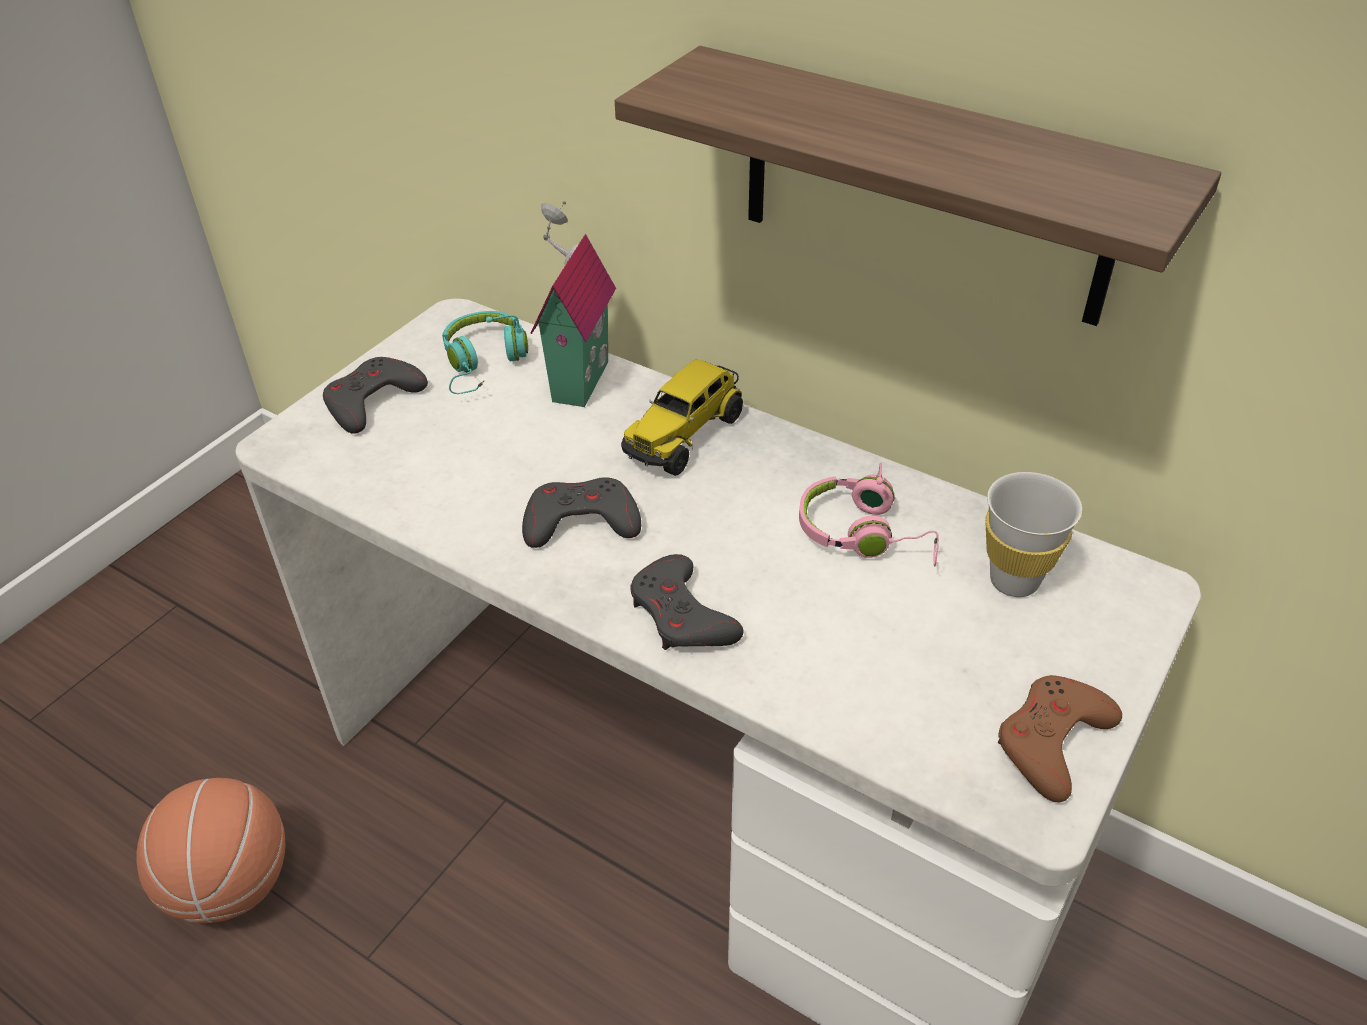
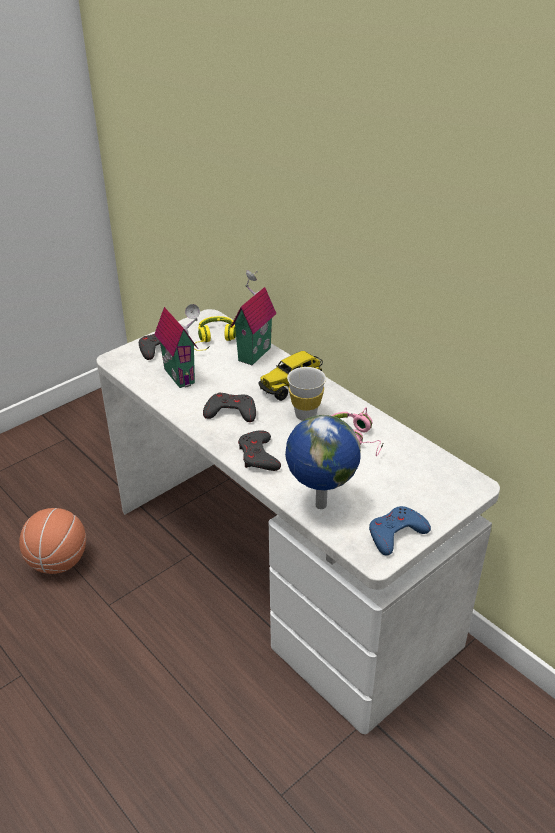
camera: 15 degrees right, 5 degrees down
(443, 456) = (182, 375): none -> toy house
(484, 363) = (215, 339): turquoise headphones -> yellow headphones
(862, 707) = (319, 505): none -> globe
(924, 188) = (396, 286): shelf -> none
(1014, 581) = (413, 470): white cup -> white cup (305, 415)
(1052, 741) = (396, 534): brown game controller -> blue game controller

